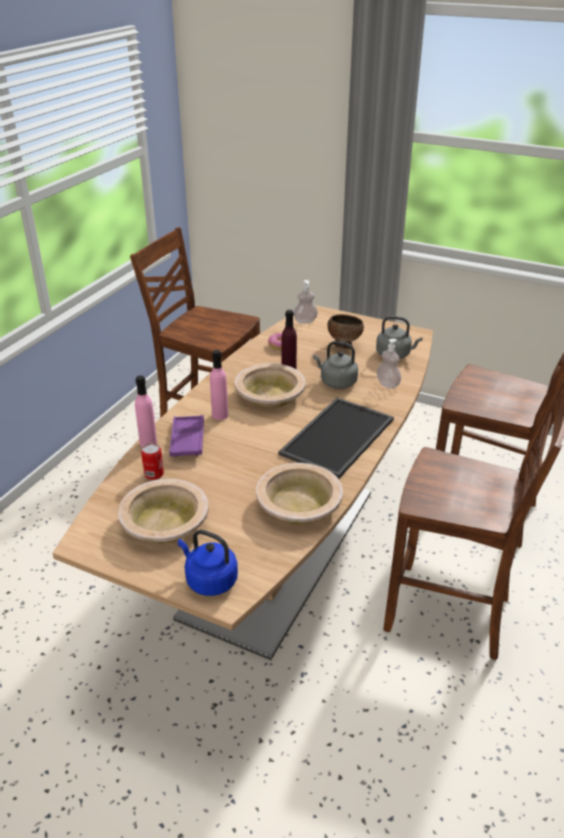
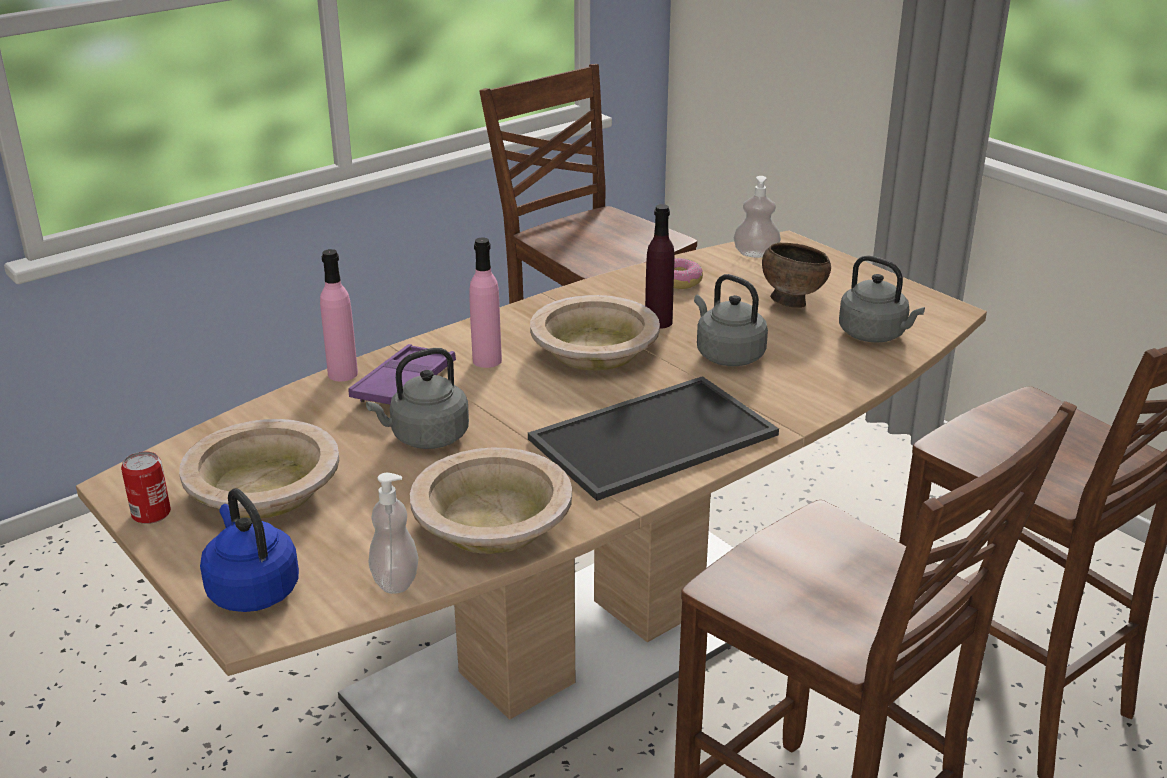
camera: 25 degrees right, 5 degrees down
(154, 474) = (311, 418): can -> can (151, 513)
(226, 468) = (426, 437): none -> grey kettle
(387, 384) = (819, 378): soap dispenser -> soap dispenser (395, 580)

